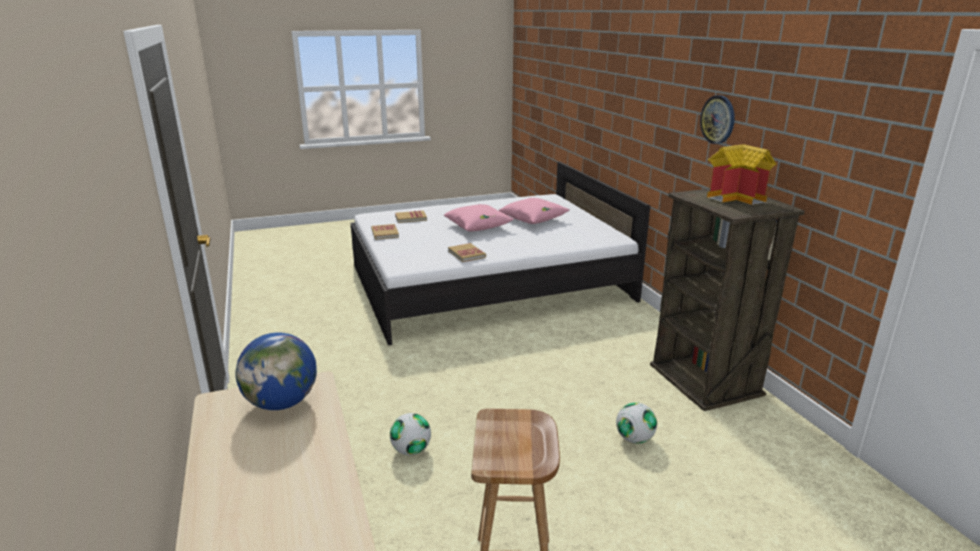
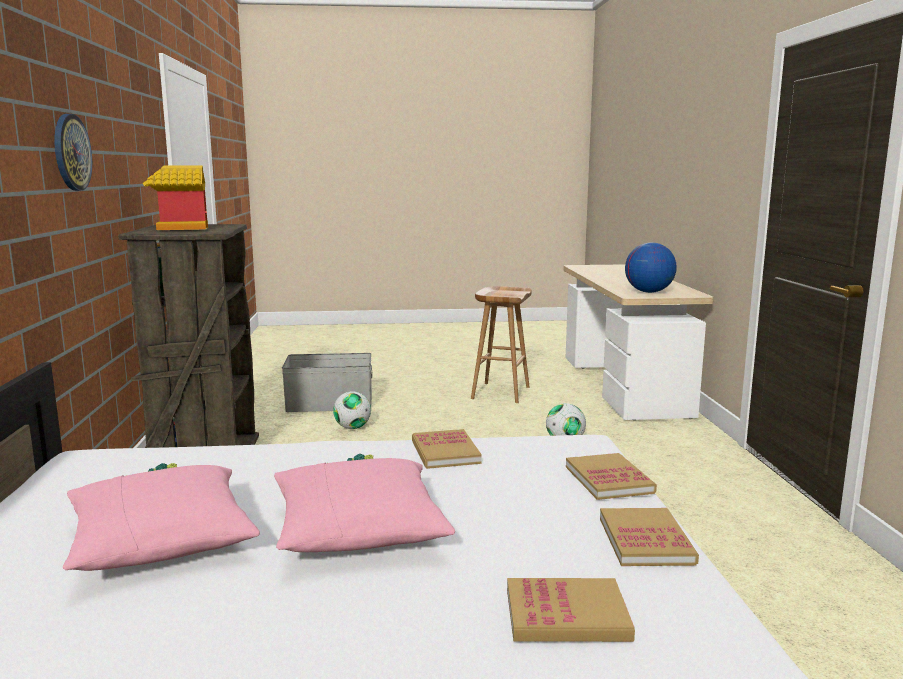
camera: 165 degrees left, 10 degrees down
(393, 249) = (609, 479): none -> book
(710, 485) = (330, 404): none -> grey storage box

